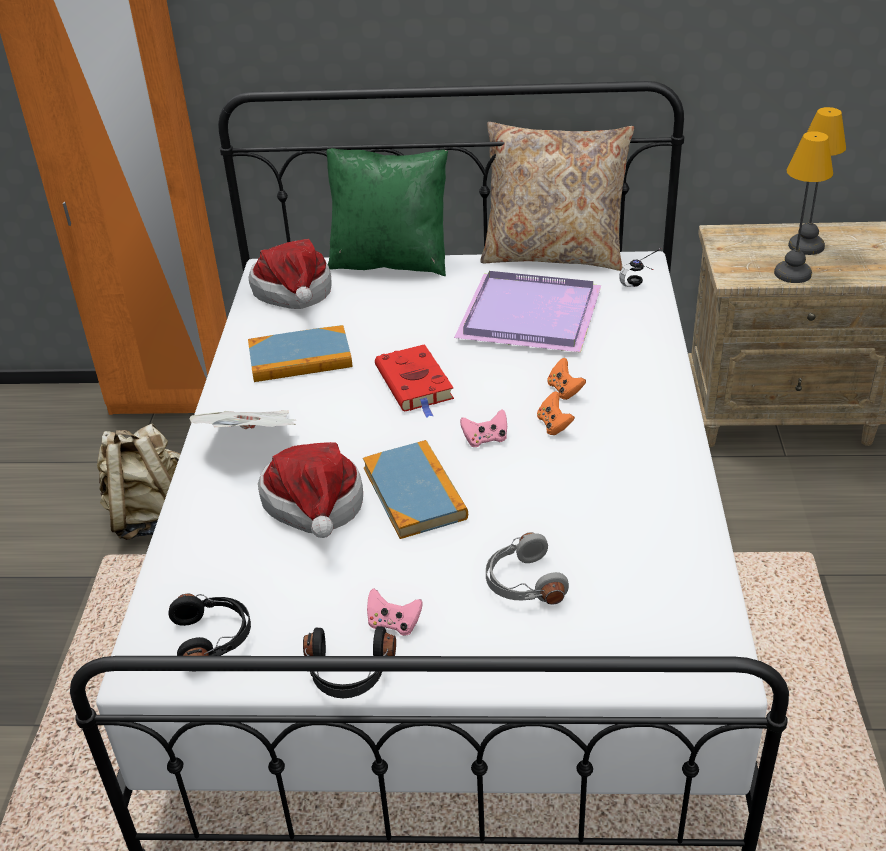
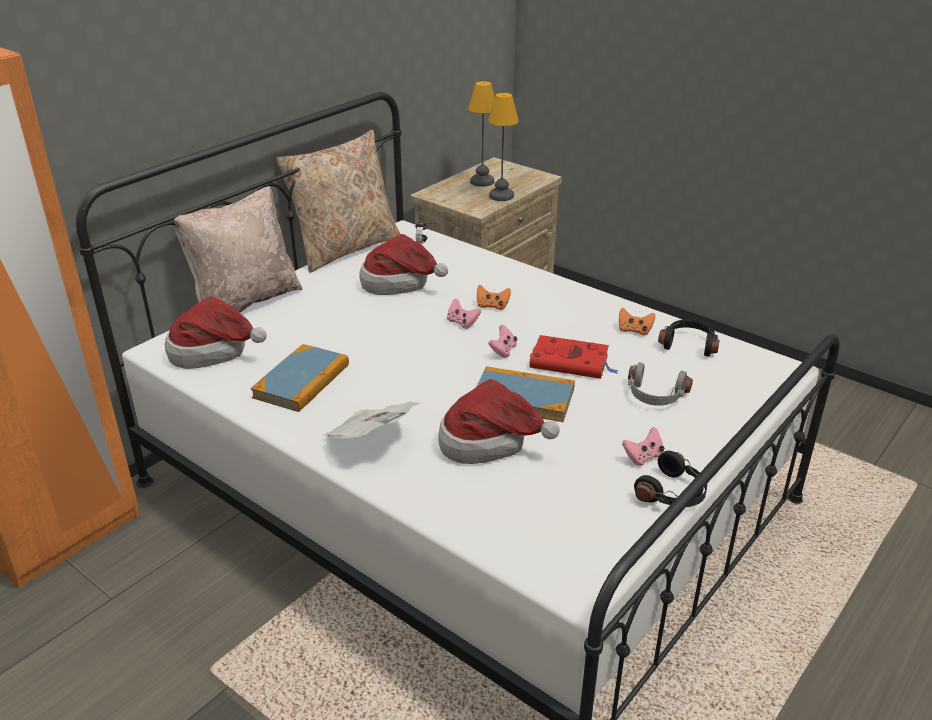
camera: 55 degrees left, 5 degrees down
(153, 517) = (201, 617): beige backpack -> none
(213, 638) = (579, 541): black headphones -> black headphones (689, 344)
(390, 262) = (245, 300): green pillow -> beige pillow
(415, 385) = (408, 350): red book -> red book (571, 362)
(506, 389) = (462, 323): none -> pink game controller
(531, 317) = (400, 283): purple tray -> hat
(554, 425) = (521, 324): orange game controller -> orange game controller (634, 330)

